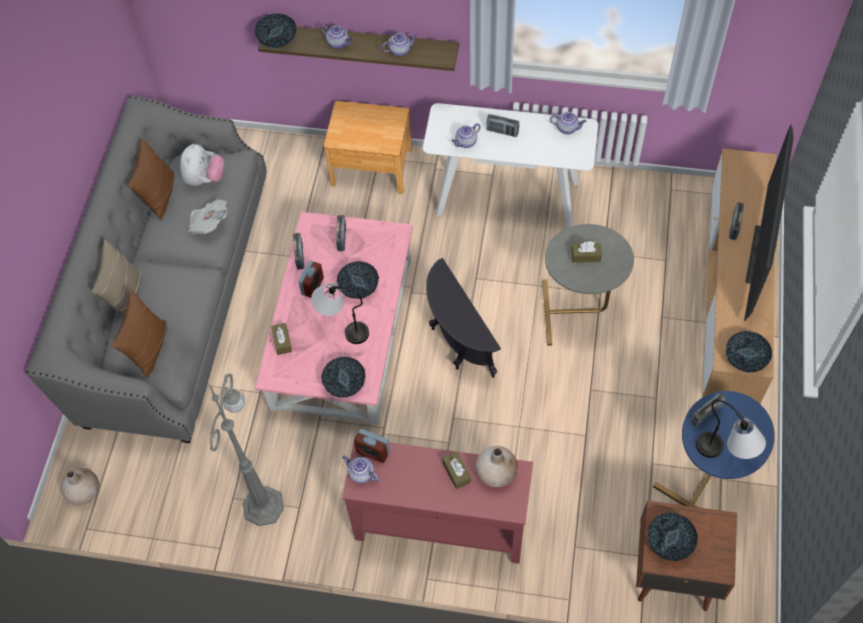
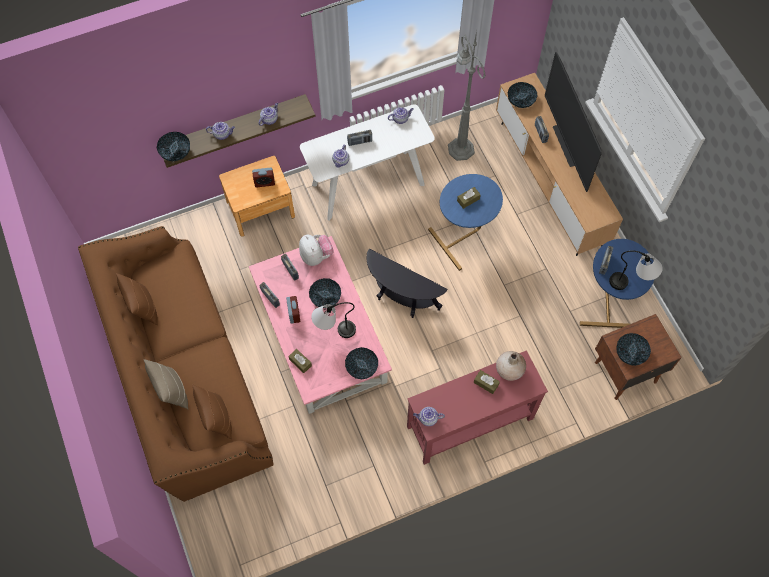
camera: 35 degrees left, 5 degrees up
(84, 491) = (219, 542): beige vase -> none
(175, 298) = (186, 374): grey sofa -> brown sofa
(204, 179) = (168, 278): plush toy -> plush toy (316, 256)
(209, 223) = (195, 308): newspaper -> none
(264, 504) = (349, 477): grey floor lamp -> grey floor lamp (460, 148)
(373, 452) = (425, 400): alarm clock -> alarm clock (264, 182)
(579, 312) = (464, 238): grey side table -> blue side table
(745, 358) = (600, 215): bowl -> bowl (521, 100)

